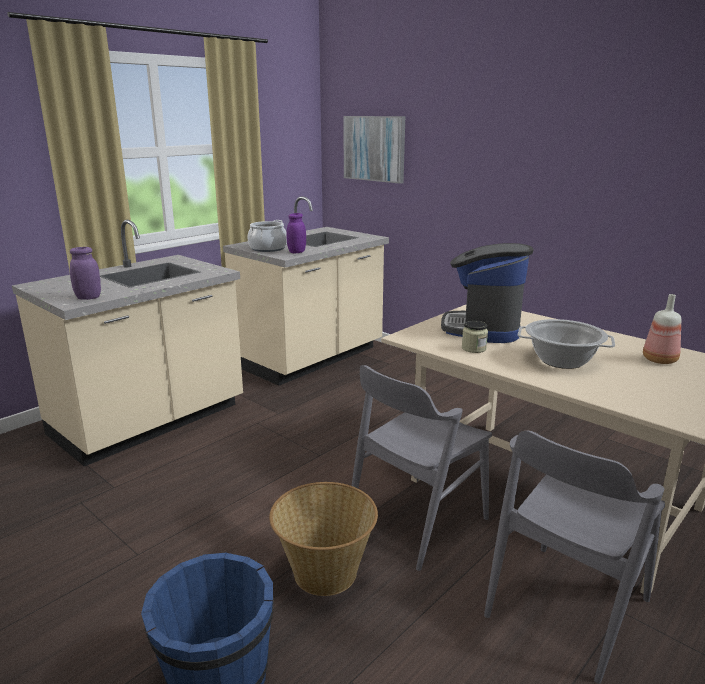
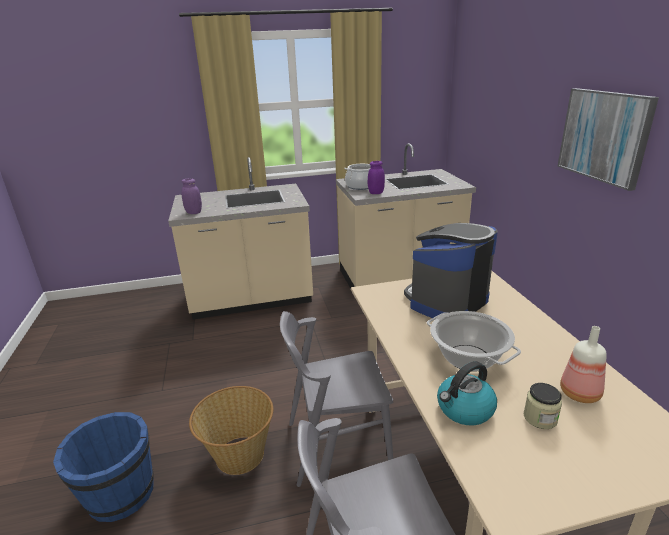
camera: 35 degrees right, 5 degrees up
(374, 148) = (481, 103): picture -> picture (604, 136)
(473, 348) = (407, 319): jar -> jar (540, 418)
(610, 390) = (464, 409): none -> kettle

